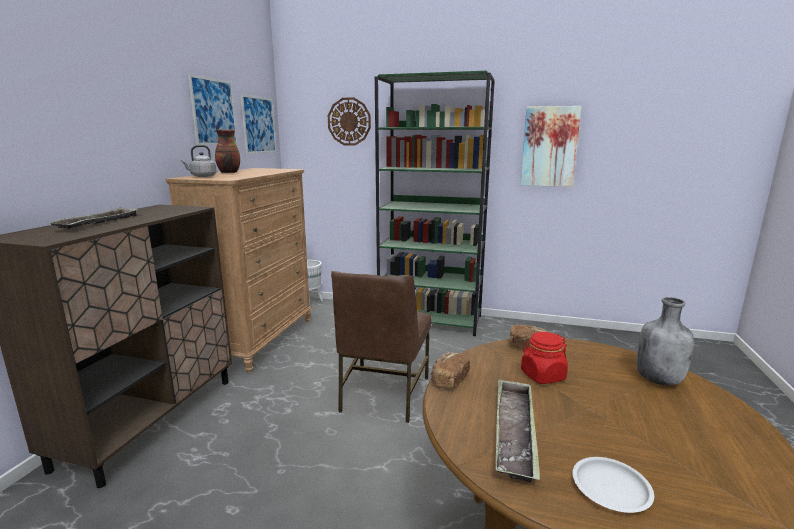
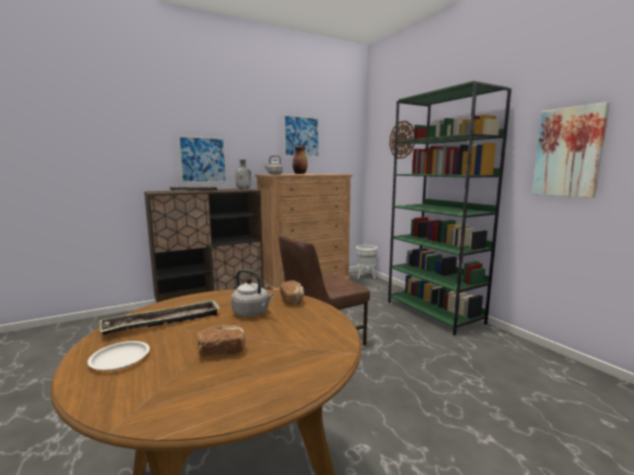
camera: 45 degrees right, 5 degrees down
(259, 125) = (343, 145): picture -> picture (203, 159)
(448, 380) = (208, 295): bread -> bread (222, 351)
(542, 376) = (252, 313): red jar -> grey kettle
(659, 380) = (312, 348): grey bottle -> grey bottle (244, 189)

